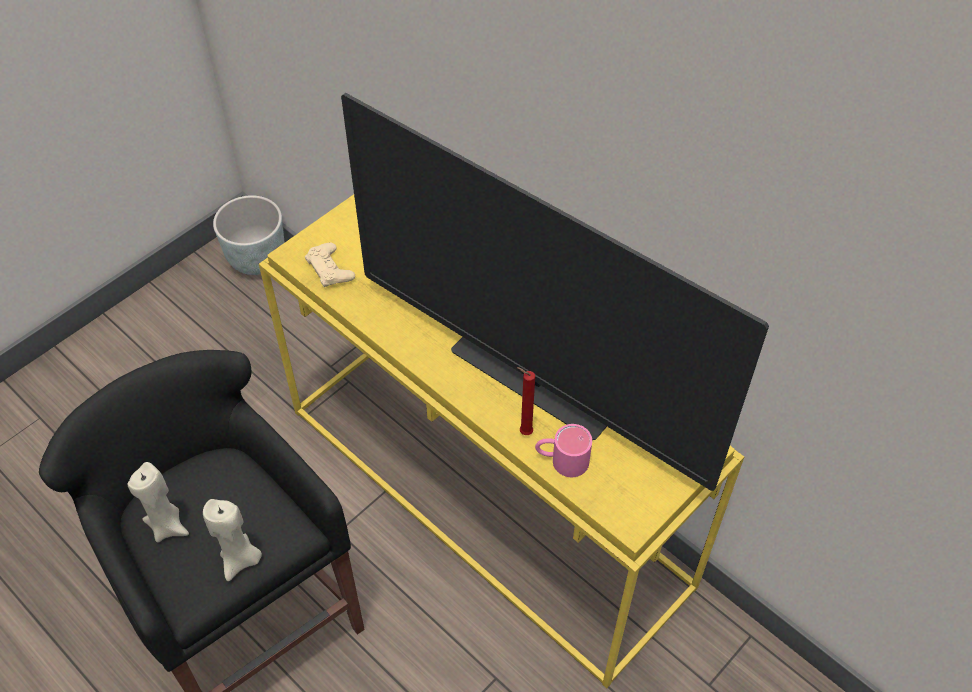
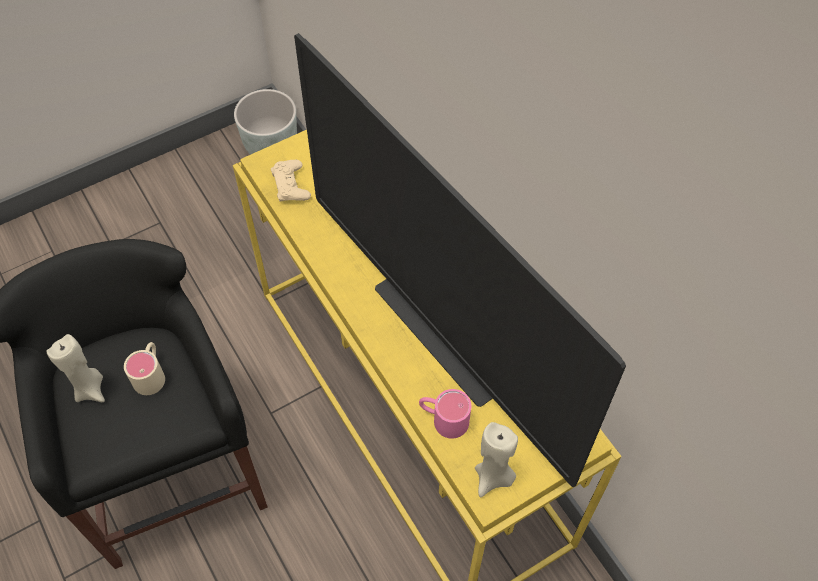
camera: 15 degrees right, 5 degrees up
(230, 495) = (151, 373): none -> beige mug
(241, 560) = (142, 436): beige candle -> beige candle (493, 477)
(523, 432) = (416, 383): red candle -> none

